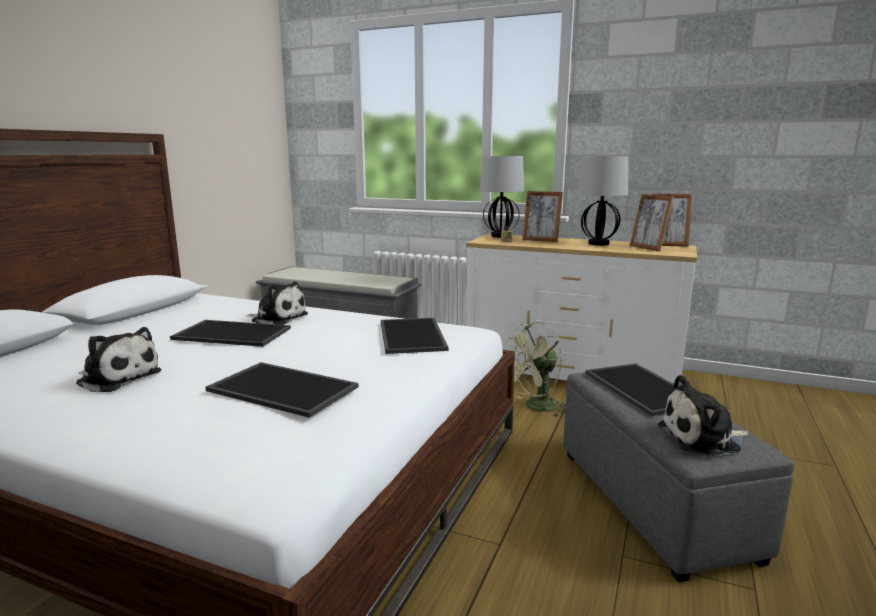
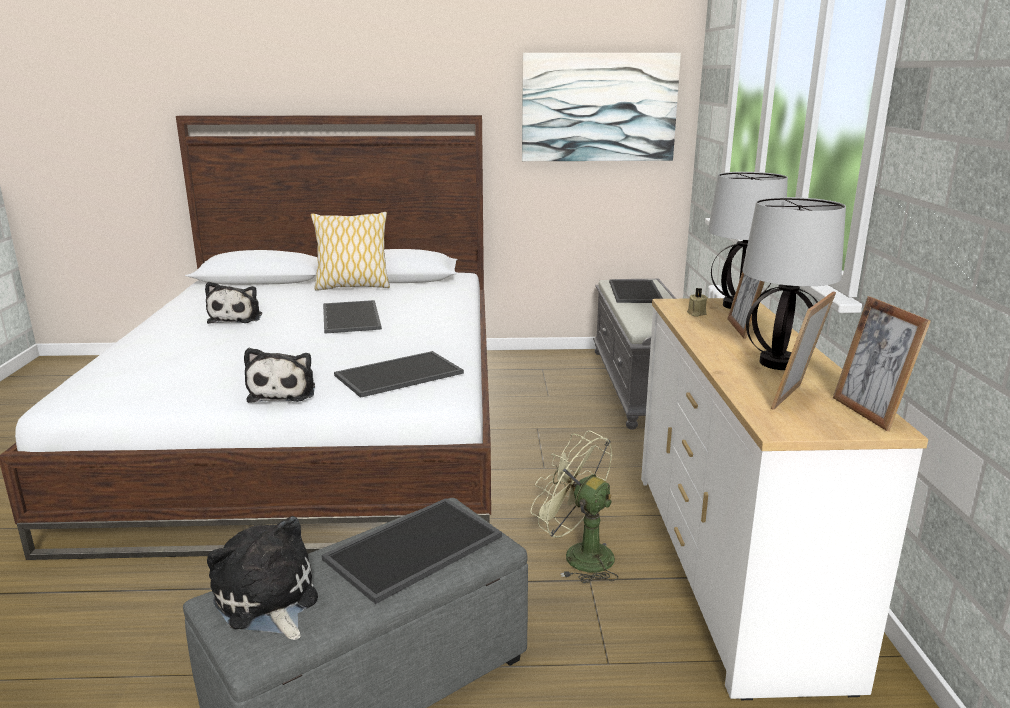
camera: 65 degrees right, 5 degrees up
(121, 325) = (352, 287): none -> pillow
(235, 131) = (599, 107): none -> picture
(277, 318) = (413, 319): plush toy -> plush toy (284, 392)
(285, 388) = (222, 361): tray -> tray (636, 292)

